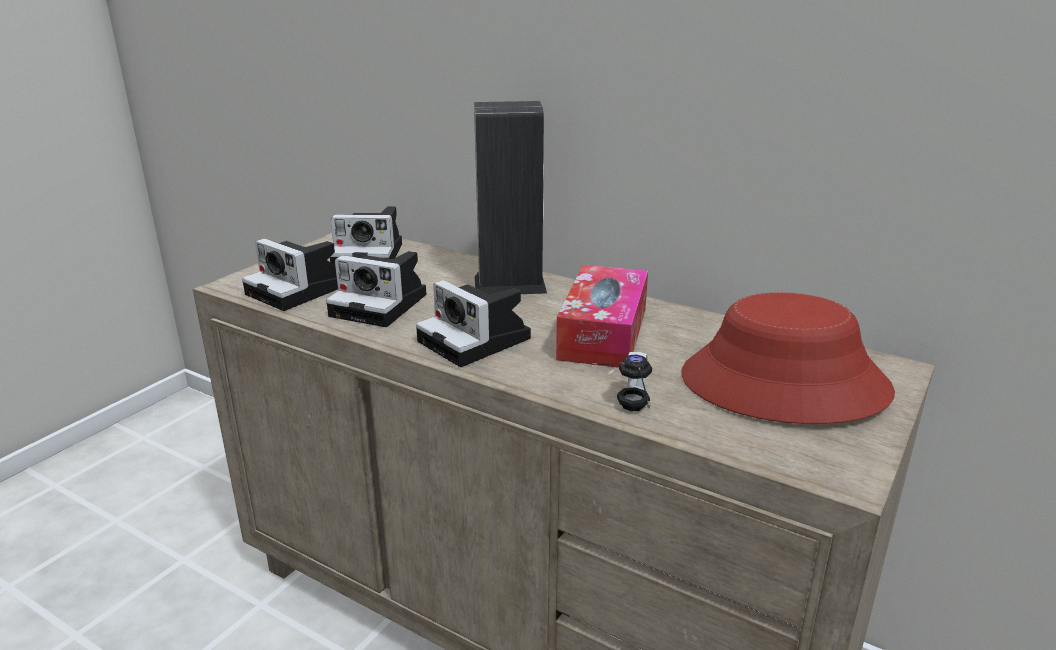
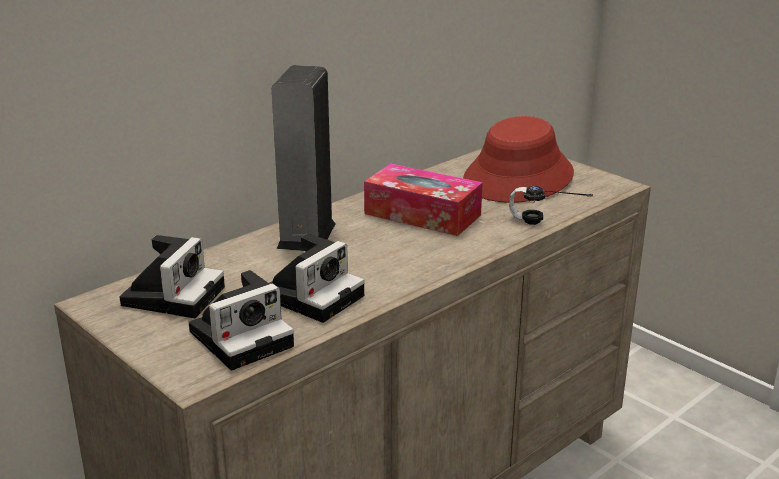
camera: 75 degrees left, 0 degrees up
(478, 341) = (412, 259): camera -> none

